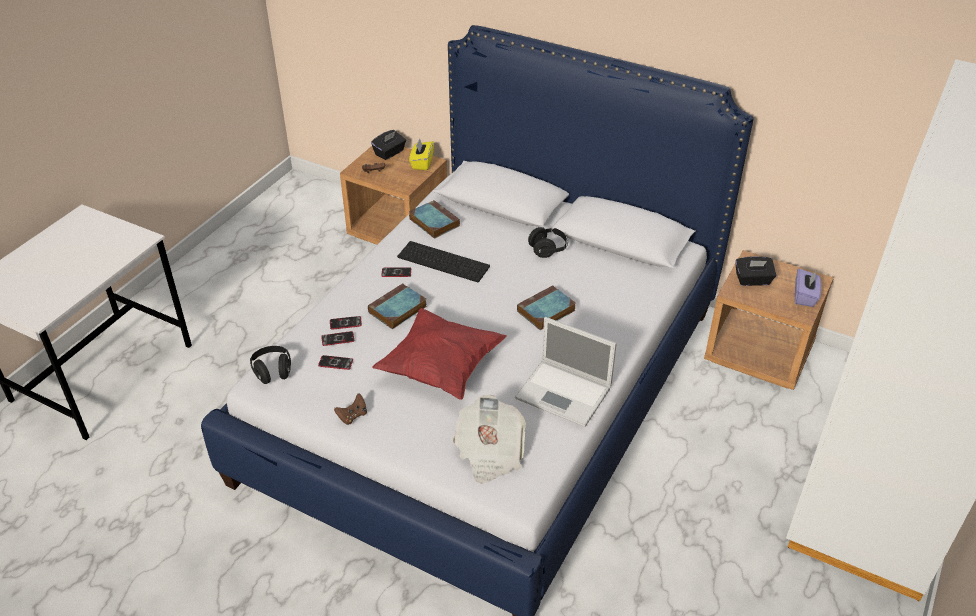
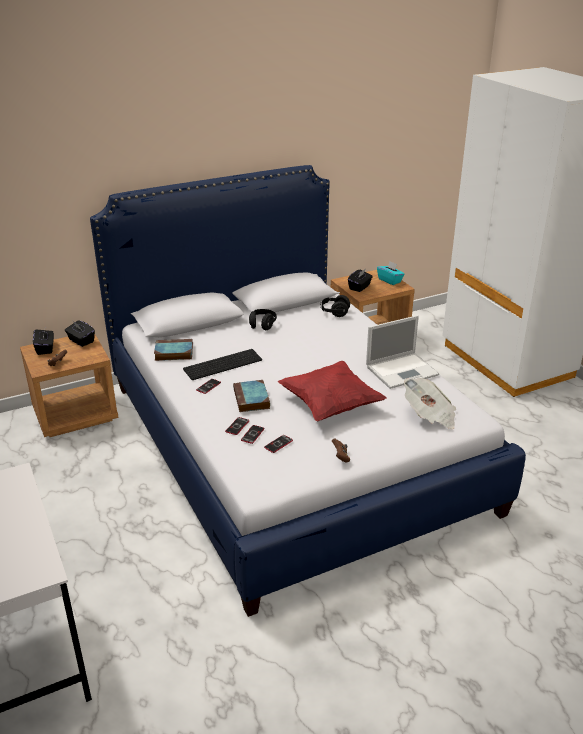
camera: 55 degrees left, 10 degrees down
(273, 371) = (252, 477): black headphones -> black headphones (334, 312)
(422, 163) = (81, 341): yellow tissue box -> black tissue box
(545, 311) = (321, 348): book -> none
(805, 296) = (390, 280): purple tissue box -> turquoise tissue box

